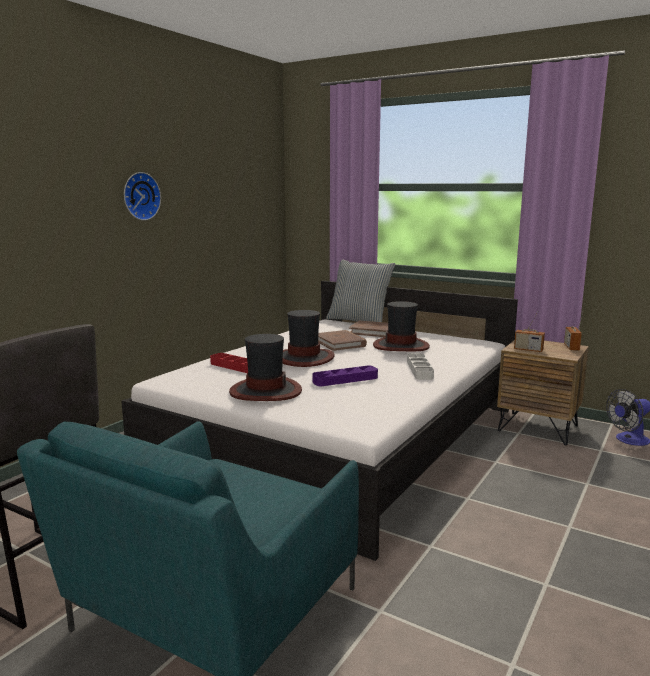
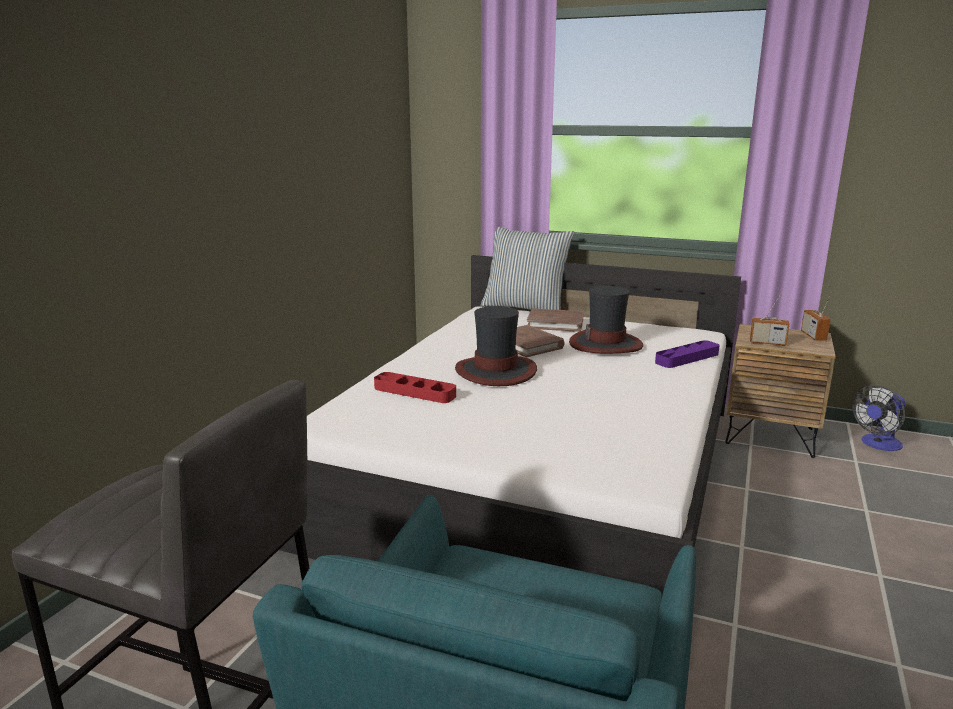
camera: 10 degrees left, 5 degrees up
(140, 196) = (247, 151): wall clock -> none
(265, 391) = (481, 431): hat -> none
(345, 379) = (573, 403): purple tray -> purple tray (687, 358)
(419, 369) = (654, 380): white tray -> none

